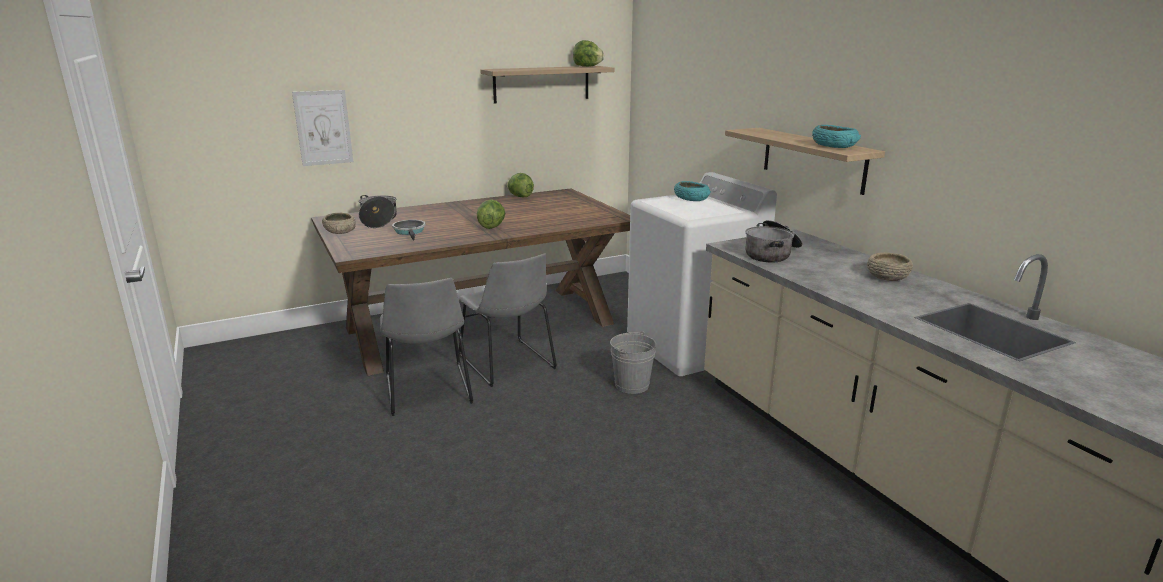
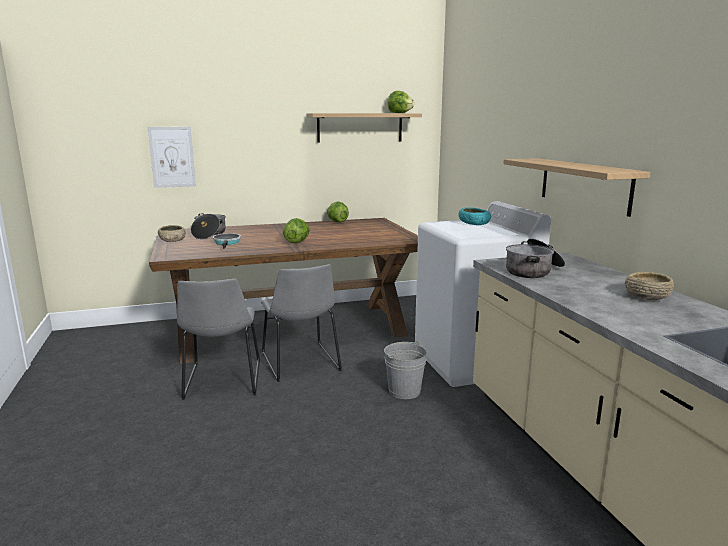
camera: 10 degrees right, 5 degrees down
(834, 146) = (599, 168): turquoise bowl -> none

